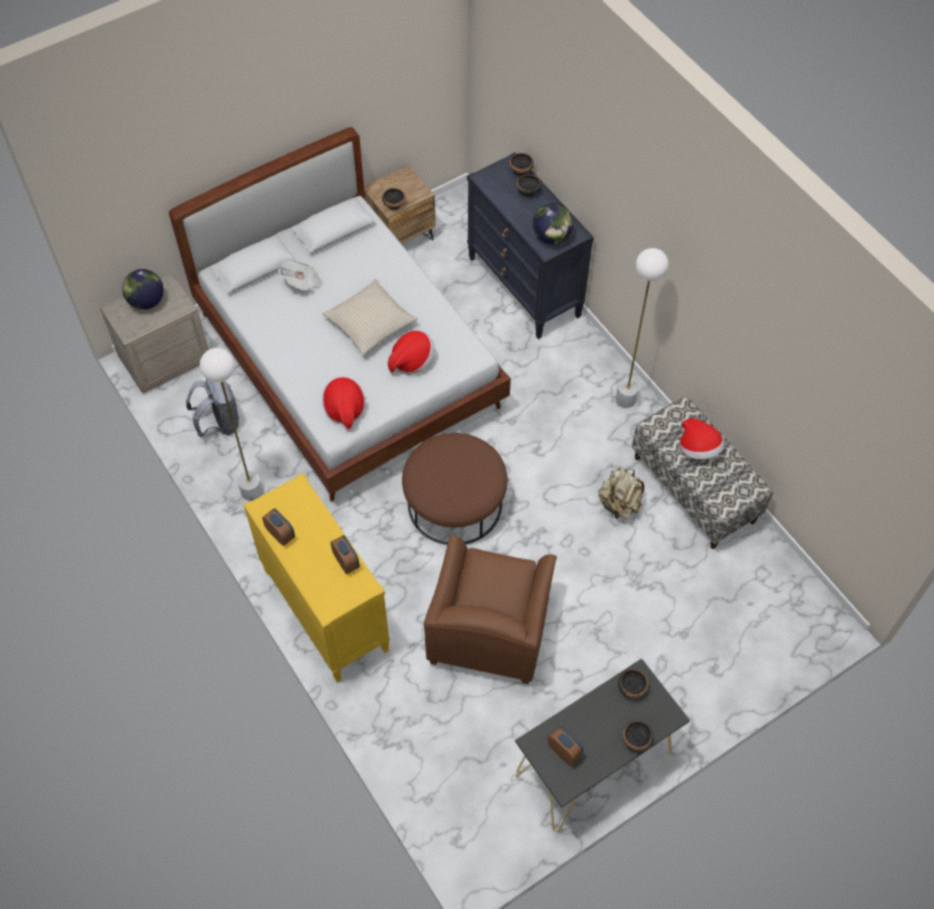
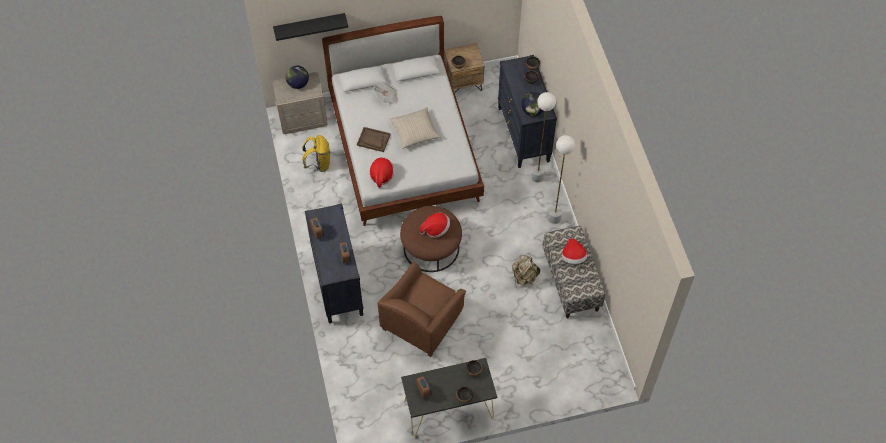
camera: 20 degrees right, 0 degrees up
(144, 192) = (309, 25): none -> black shelf
(219, 424) = (319, 164): grey backpack -> yellow backpack
(251, 491) = (322, 207): white floor lamp -> white floor lamp (537, 177)
(308, 355) = (373, 140): none -> brown tray
(325, 610) = (337, 283): yellow dresser -> black dresser
(411, 361) = (429, 159): hat -> hat (436, 229)

